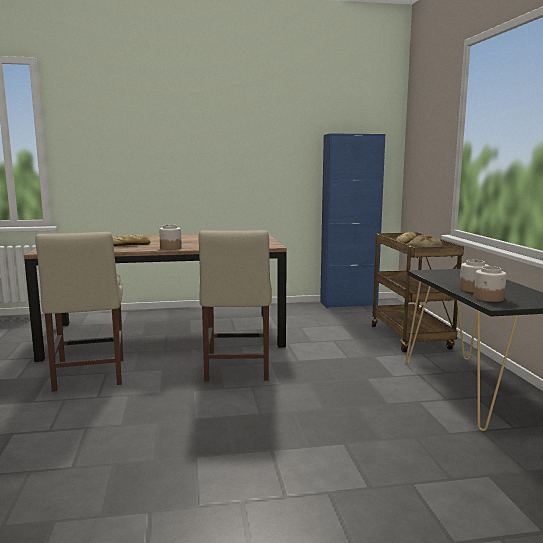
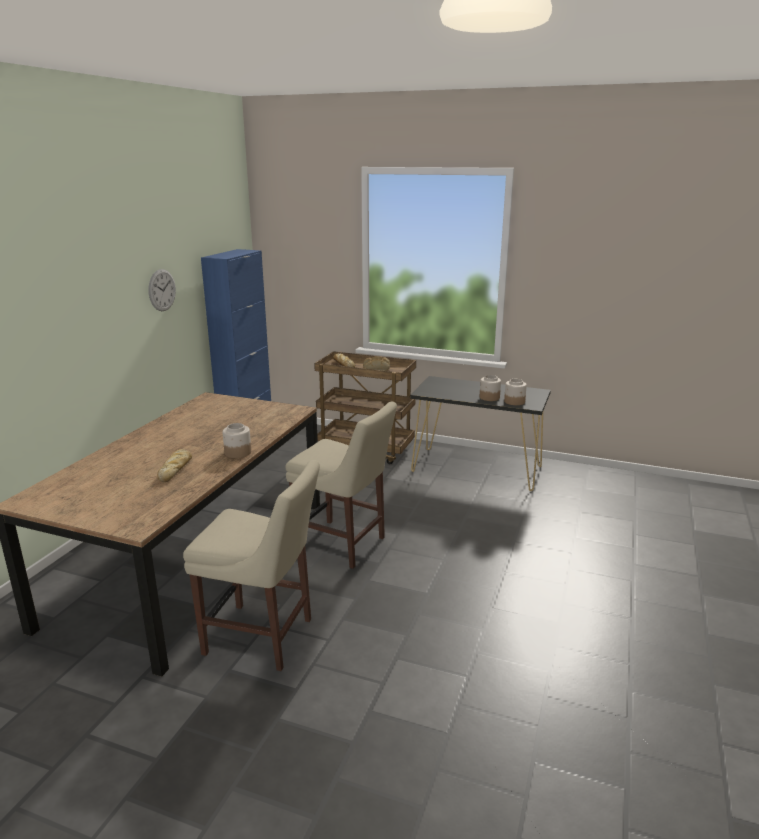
camera: 60 degrees left, 10 degrees up
(273, 153) = (162, 290): none -> wall clock

